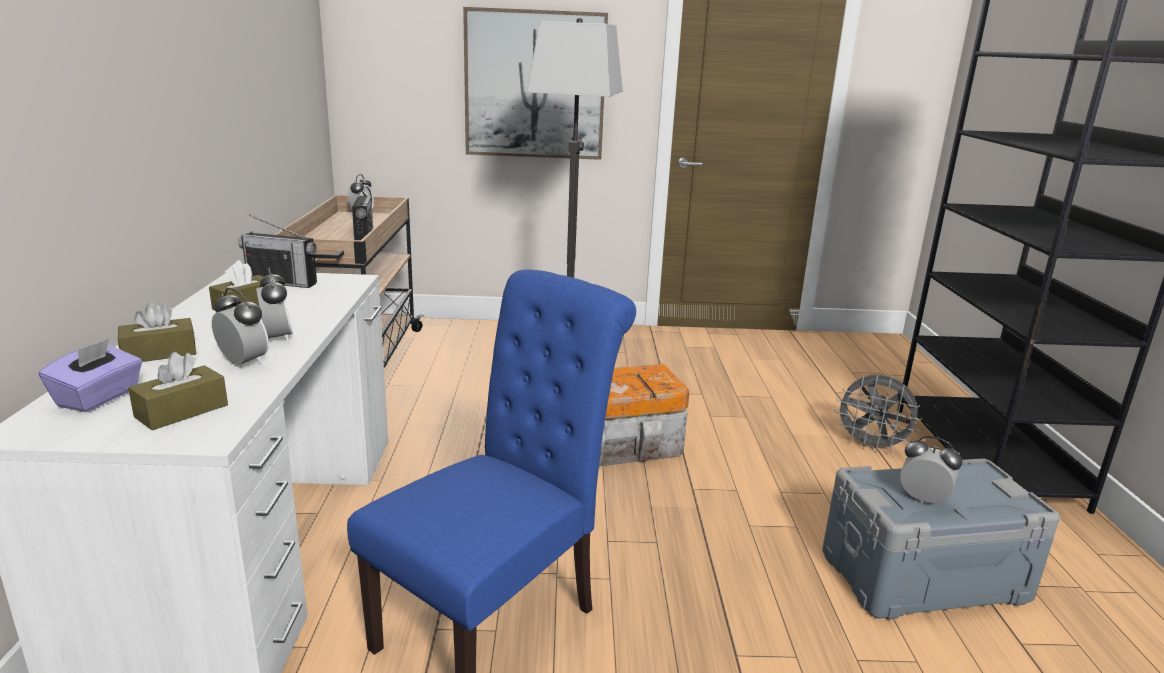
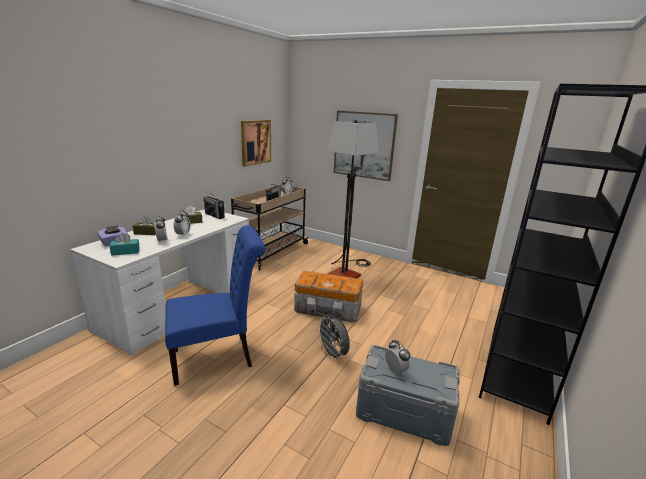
camera: 30 degrees right, 0 degrees up
(182, 411) = (125, 252): brown tissue box -> turquoise tissue box
(284, 88) = (255, 142): none -> picture
(871, 446) = (454, 347): grey fan -> grey fan (333, 355)

